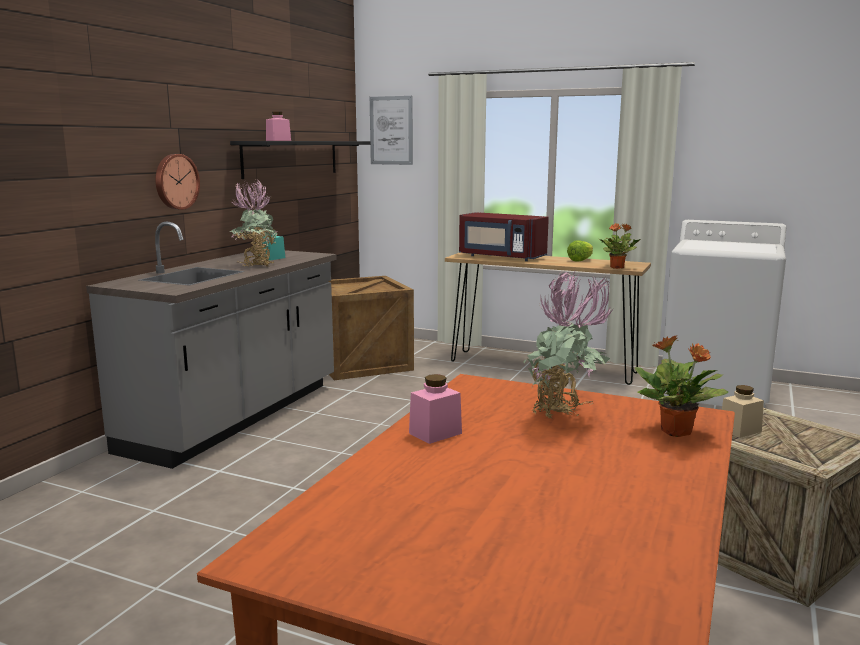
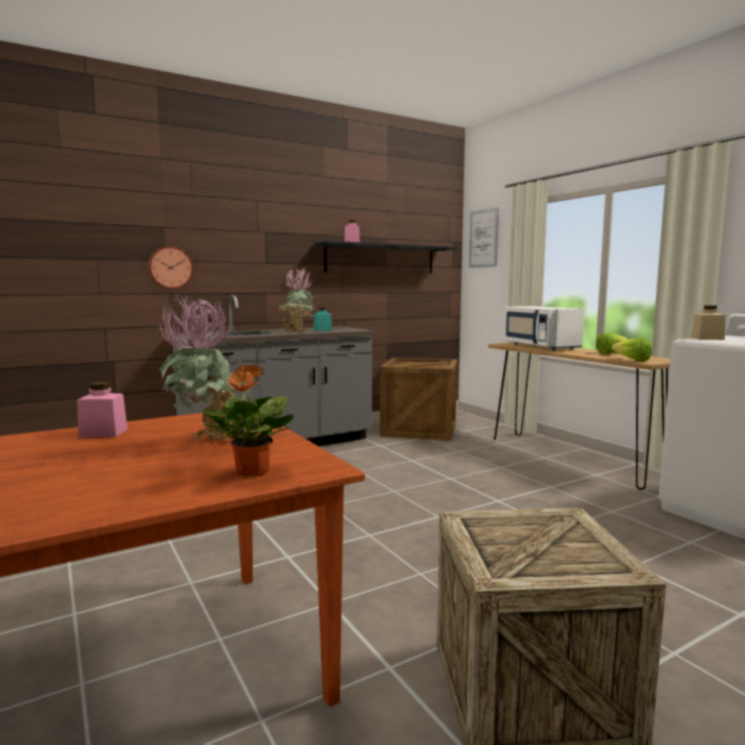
camera: 35 degrees right, 5 degrees down
(175, 181) = (258, 269): wall clock -> wall clock (170, 267)
(501, 257) = (539, 347): red microwave -> white microwave
(617, 267) = (632, 360): potted plant -> lettuce
(740, 430) = (496, 521): beige jar -> beige jar (707, 338)

